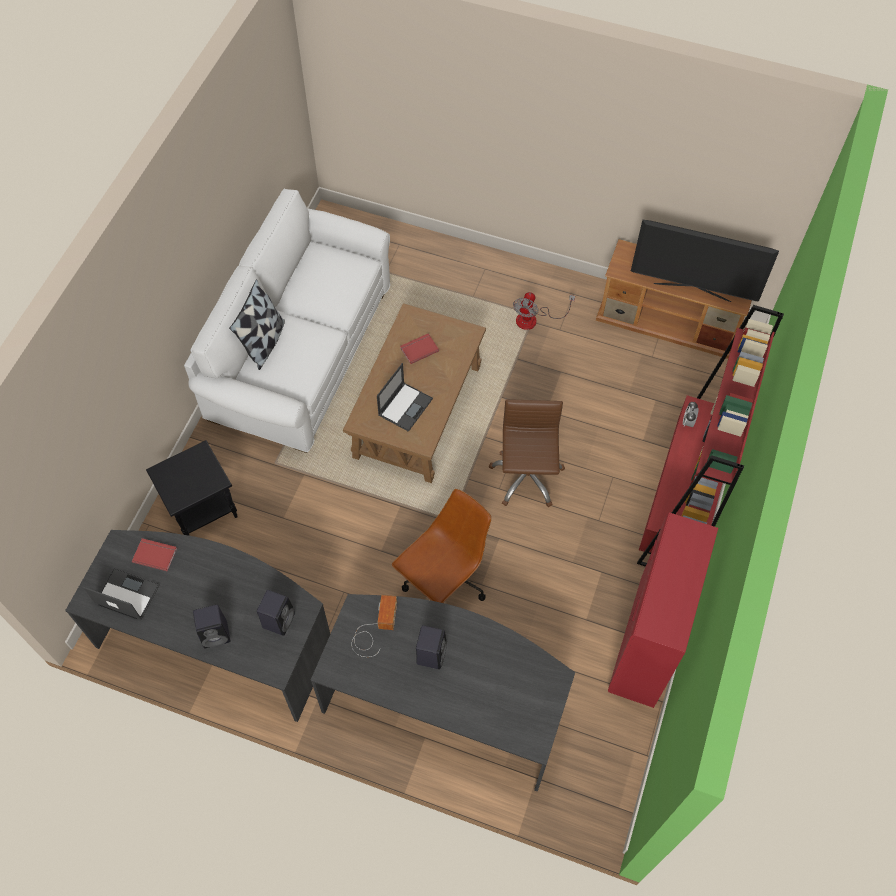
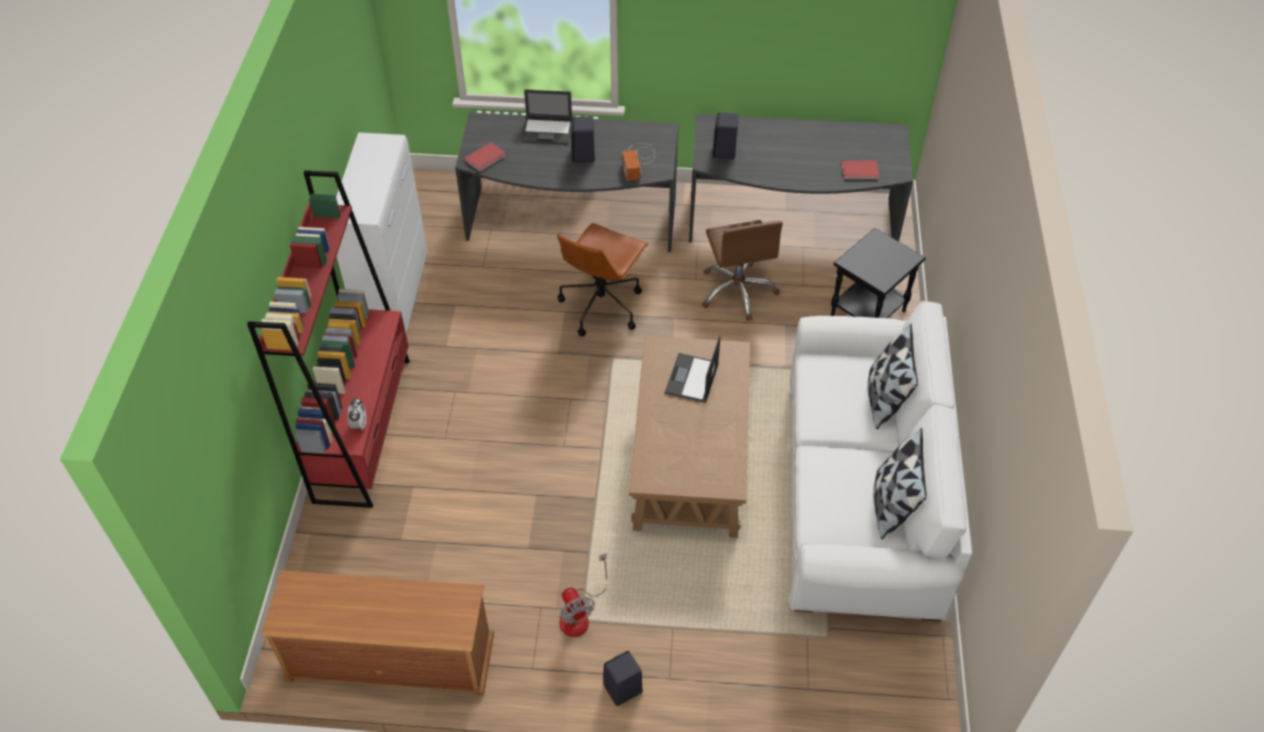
camera: 165 degrees right, 10 degrees down
(126, 594) = (864, 143): laptop -> laptop (548, 131)
(216, 634) = (771, 134): black speaker -> black speaker (621, 689)
(305, 267) = (891, 504): none -> pillow
(418, 349) = (702, 446): red book -> red book (486, 158)
(526, 477) = (543, 416): brown office chair -> brown office chair (737, 291)
(533, 319) = (579, 614): fan -> fan turned 150 degrees clockwise
(646, 645) = (395, 297): red cabinet -> white cabinet
(692, 291) = (358, 588): television -> none

